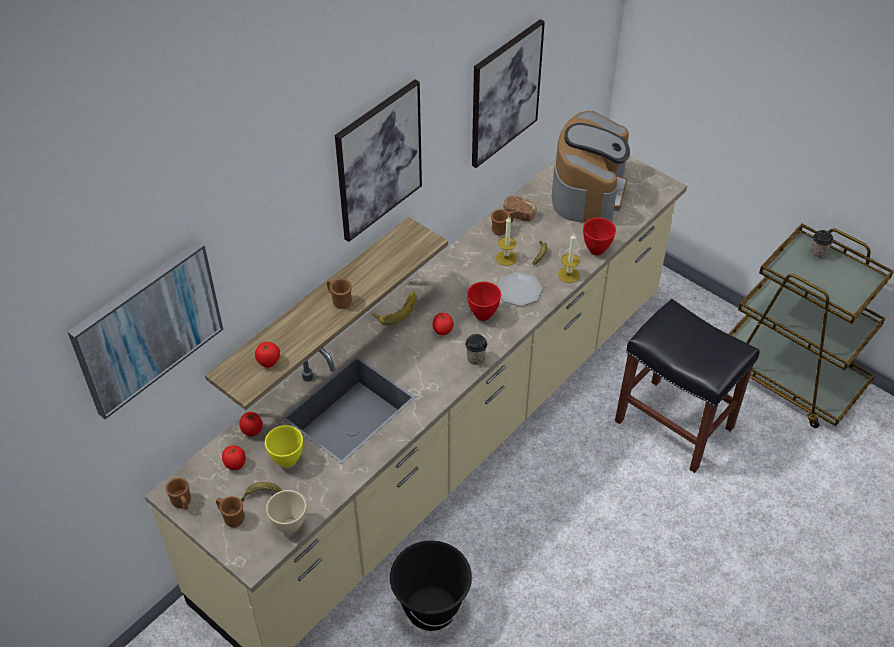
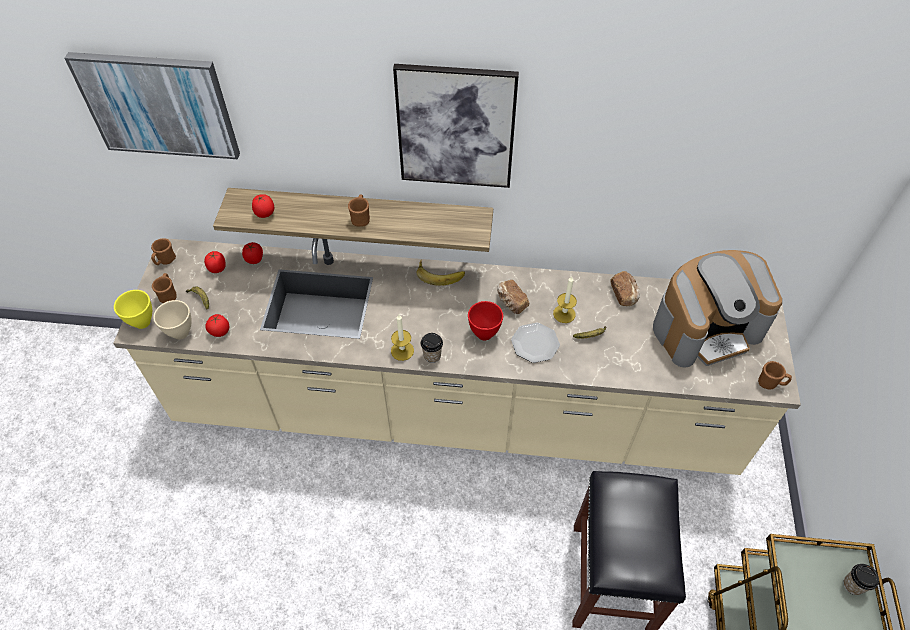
camera: 55 degrees right, 5 degrees up
(288, 461) = (240, 296): yellow bowl -> yellow bowl (142, 323)
(431, 608) = (296, 494): black bucket -> none
(442, 331) = (443, 317): tomato -> tomato (220, 332)
(466, 282) = (511, 302): none -> bread
(502, 229) = (594, 292): brown mug -> brown mug (770, 383)
(505, 93) = (660, 169): picture -> none
(568, 275) = (587, 370): candle -> candle (402, 350)
(597, 250) = (638, 375): red bowl -> none

